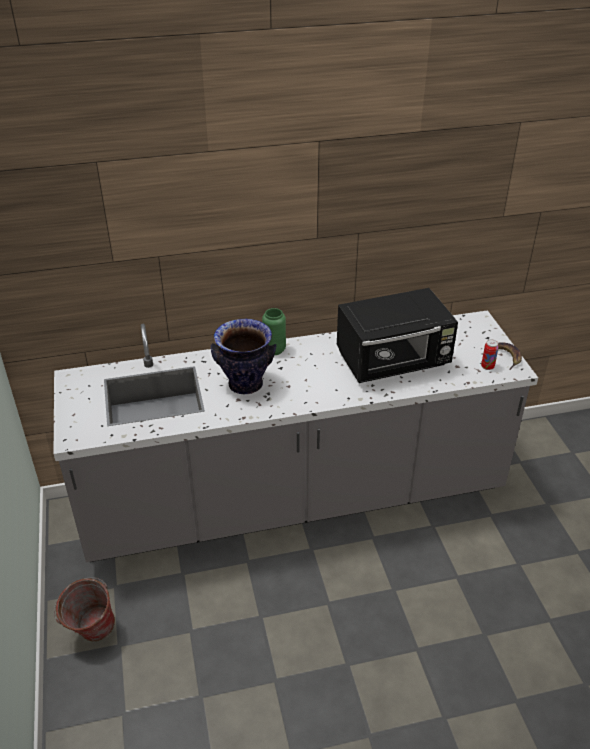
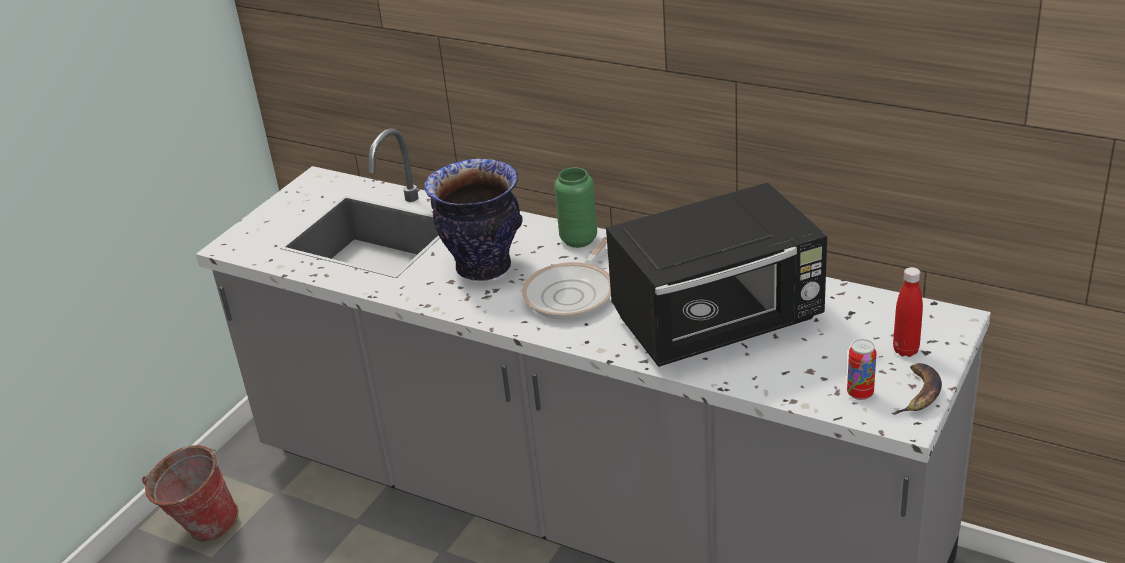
camera: 45 degrees right, 5 degrees down
(309, 378) = (572, 294): none -> frying pan
(394, 362) = (719, 323): black microwave -> black microwave turned 45 degrees counterclockwise
(479, 340) = (905, 350): none -> red bottle

